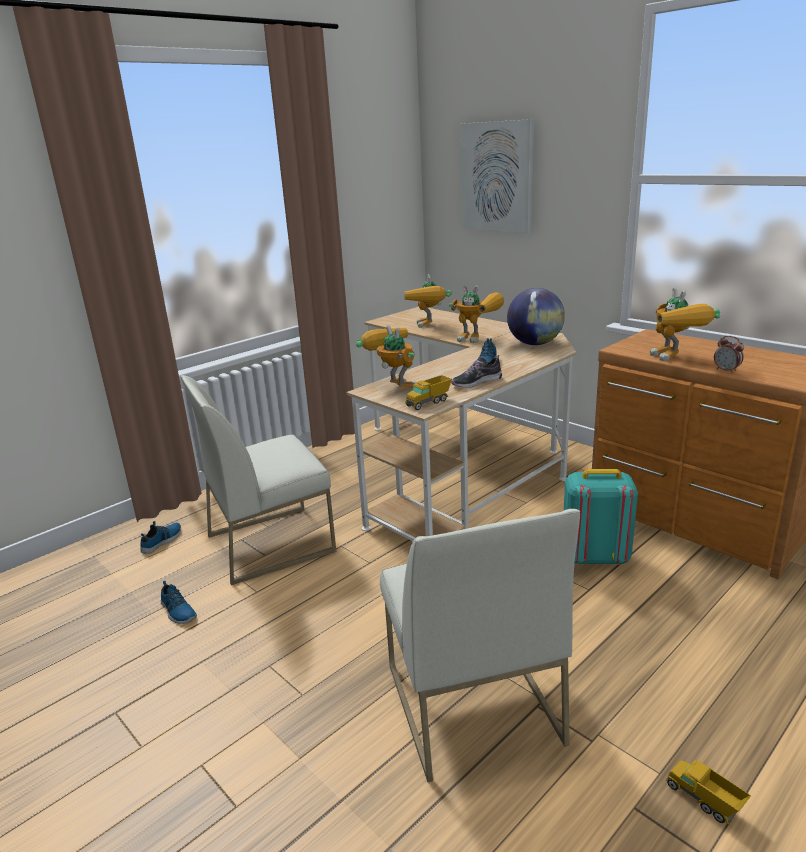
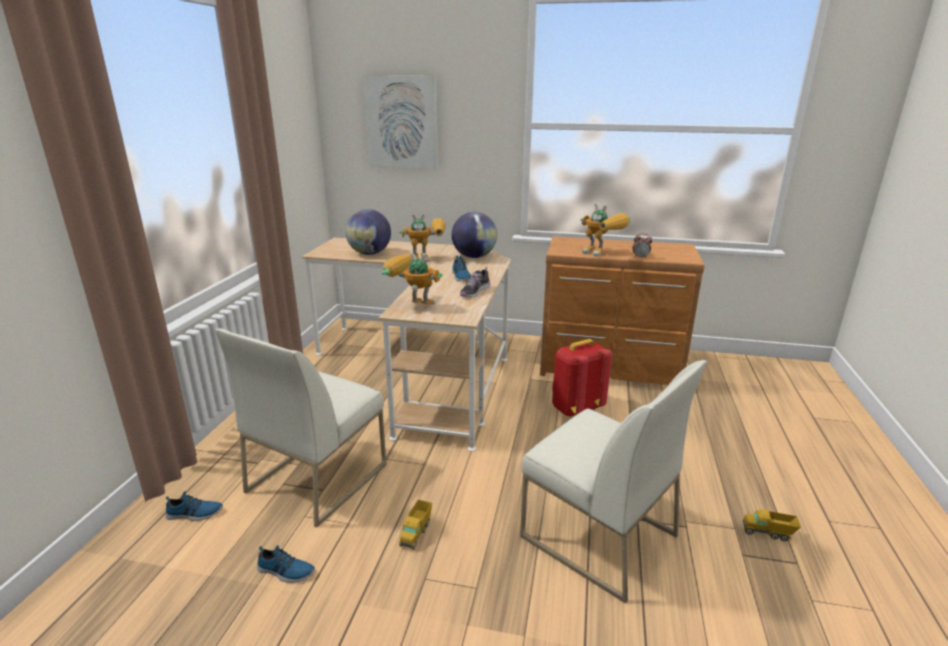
camera: 35 degrees left, 0 degrees up
(162, 541) = (194, 514): shoe -> shoe turned 90 degrees clockwise
(429, 327) = (370, 253): toy robot -> globe
(429, 402) = (462, 313): toy truck -> toy truck (416, 533)
(594, 557) = (575, 408): turquoise backpack -> red backpack

